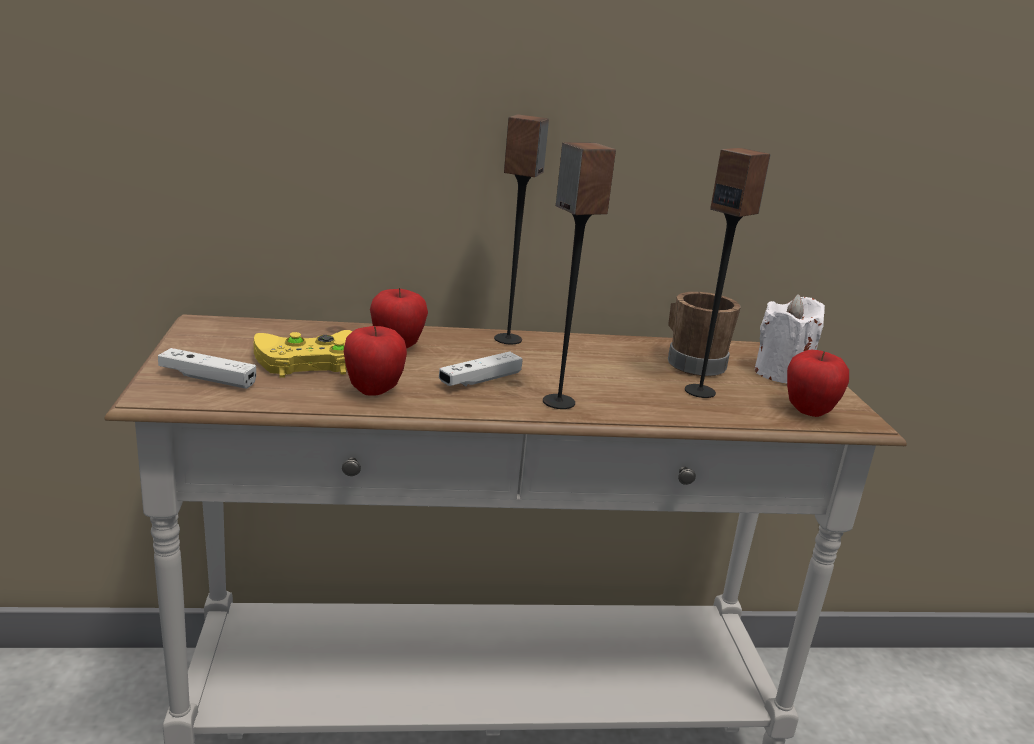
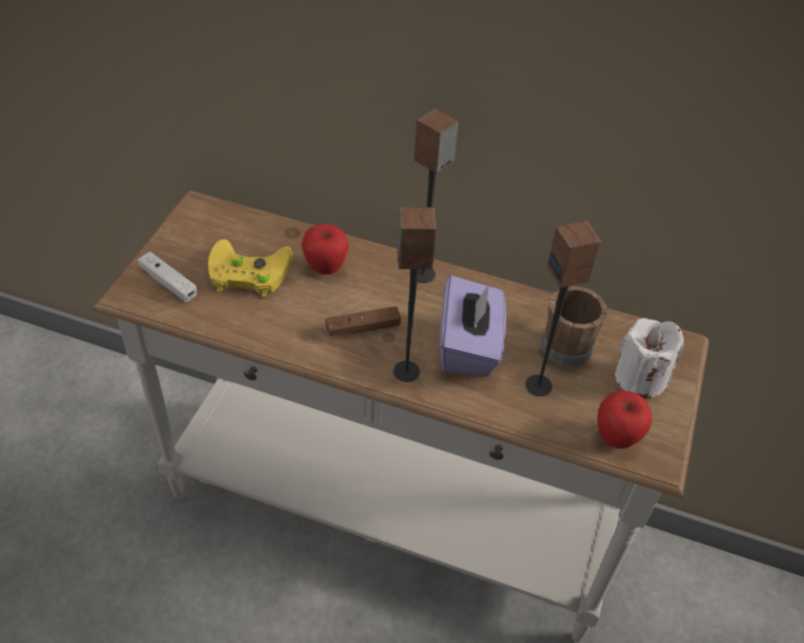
camera: 25 degrees right, 25 degrees up
(374, 391) = (274, 324): apple -> none
(480, 380) = (363, 328): white game controller -> brown game controller
(605, 377) = (469, 347): none -> purple tissue box

